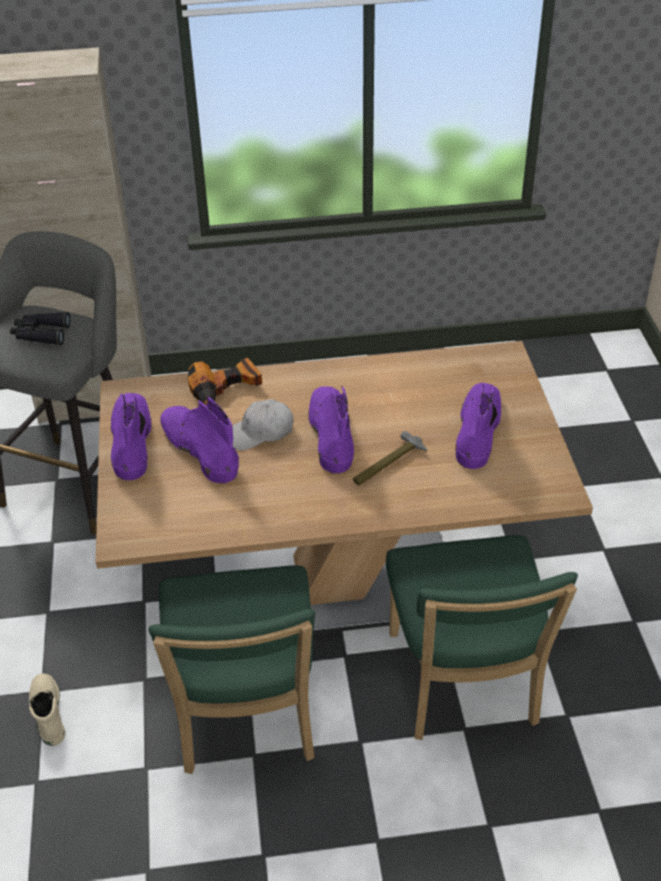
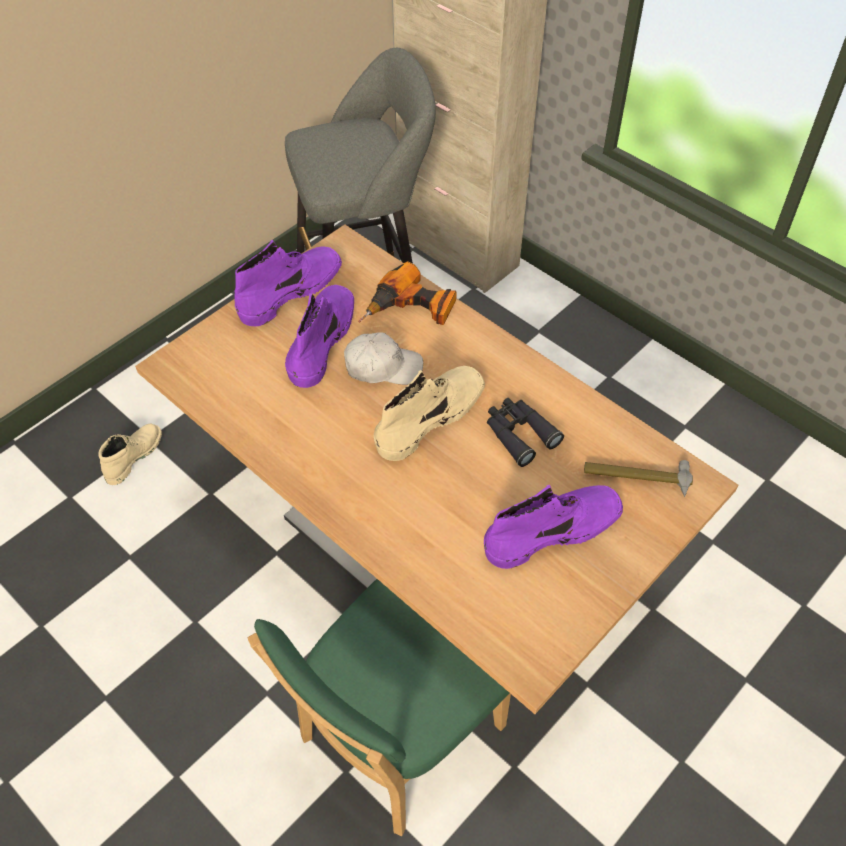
camera: 50 degrees right, 10 degrees up
(40, 334) = (349, 151): black binoculars -> black binoculars (519, 434)
(245, 717) = (227, 589): green chair -> none
(260, 432) = (382, 367): white cap -> white cap turned 150 degrees clockwise
(331, 433) = (431, 417): purple boot -> beige boot
(388, 465) = (430, 488): hammer -> hammer (636, 478)

